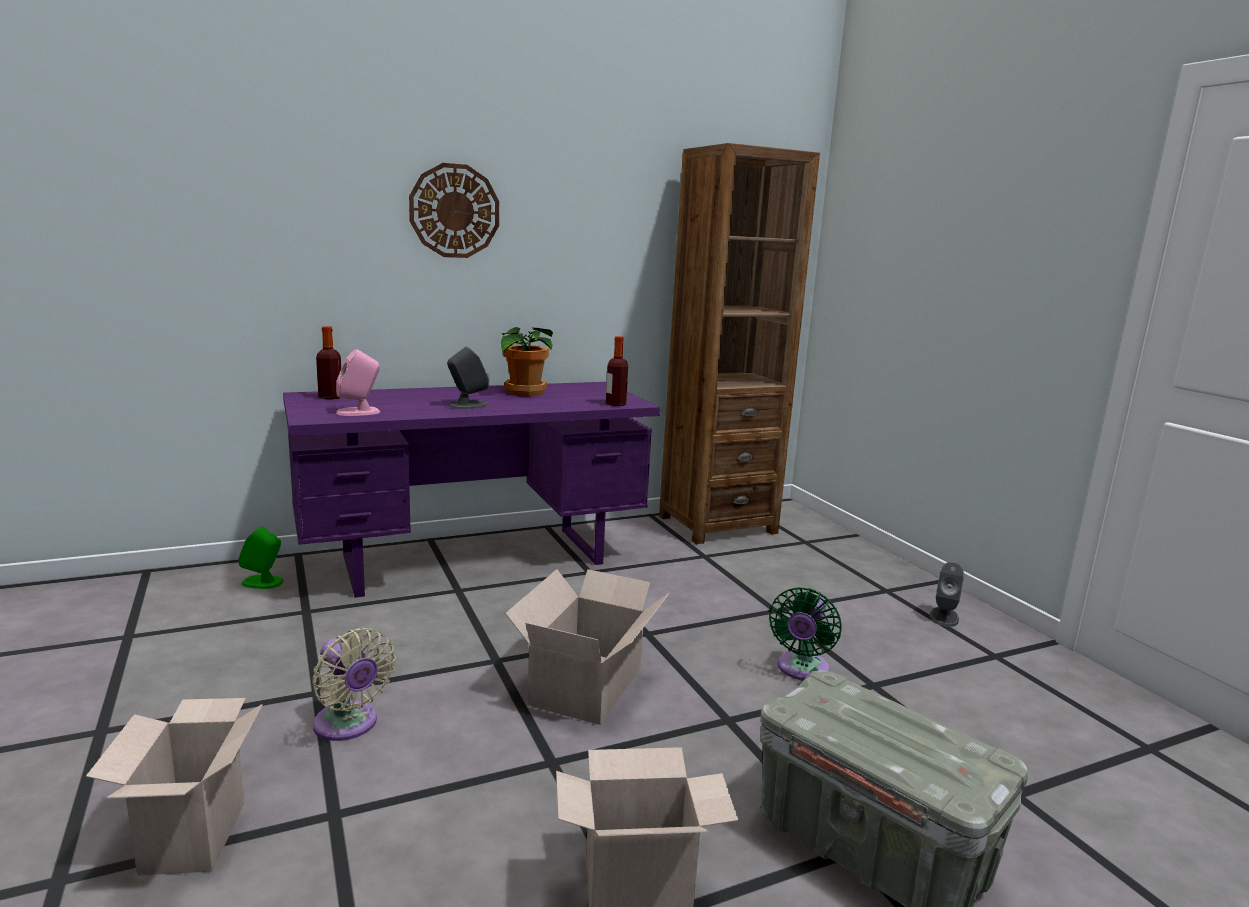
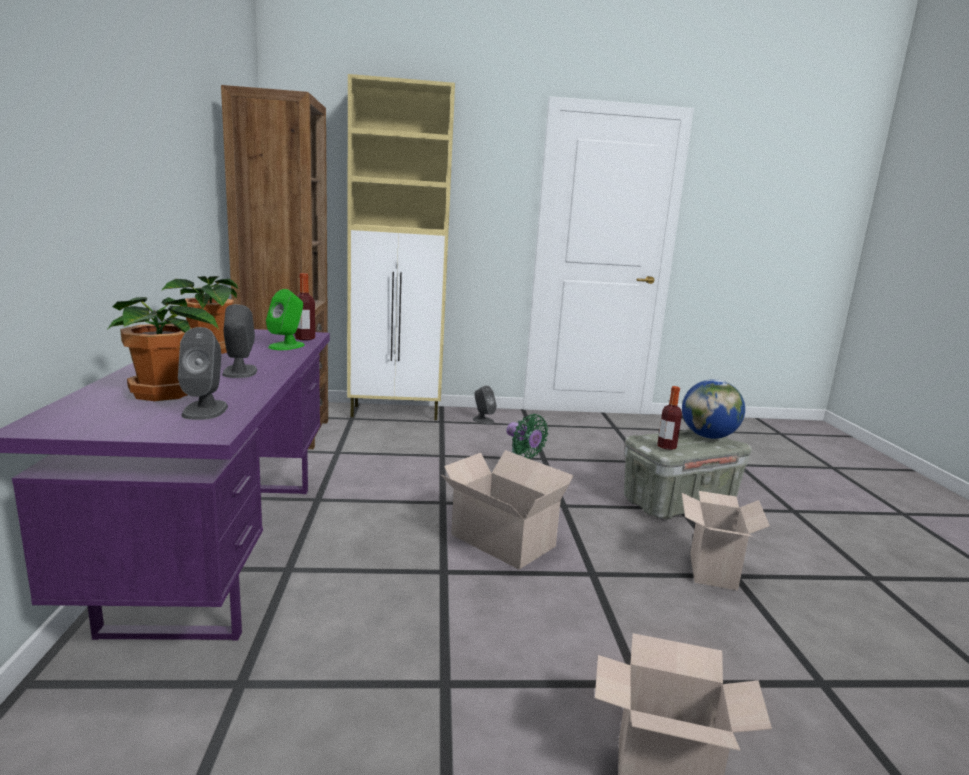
camera: 70 degrees left, 0 degrees up
(263, 582) = (96, 725): green speaker -> green speaker (287, 346)
(330, 397) = (85, 415): bottle -> bottle (666, 446)
(348, 725) = (514, 666): beige fan -> none
(359, 412) = (205, 410): pink speaker -> grey speaker
(390, 401) = (164, 393): none -> potted plant
(454, 211) = (98, 133): wall clock -> none
(865, 560) = (396, 413): none -> beige cabinet
(946, 757) = (708, 436): none -> globe

